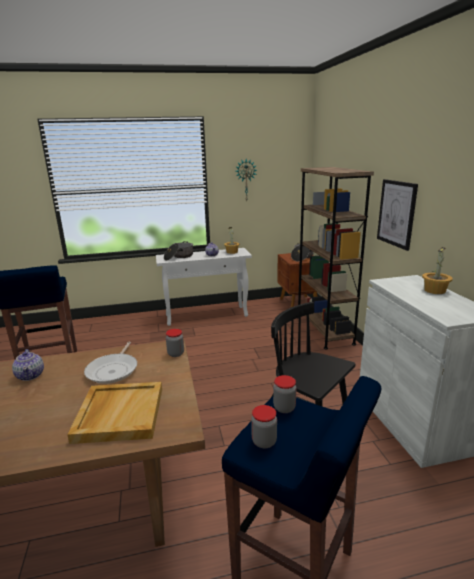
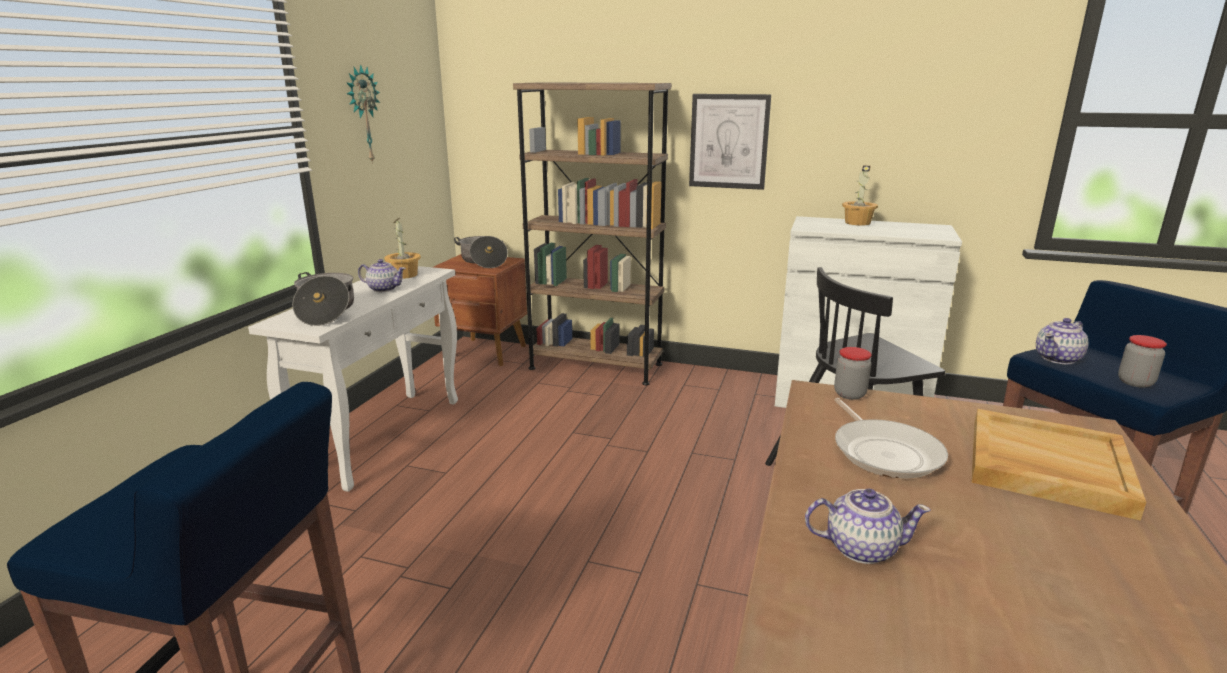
camera: 60 degrees left, 0 degrees up
(113, 370) = (884, 452): frying pan -> frying pan turned 45 degrees clockwise
(284, 408) = (1058, 358): jar -> teapot

